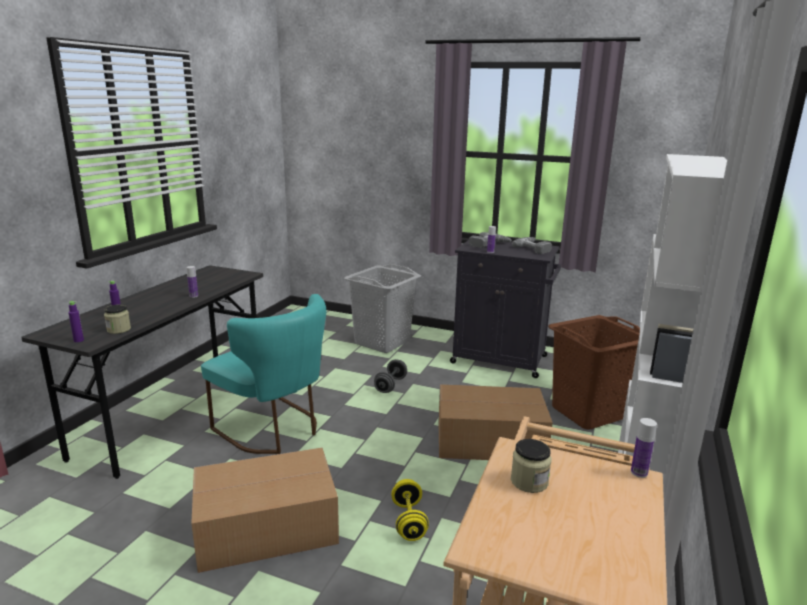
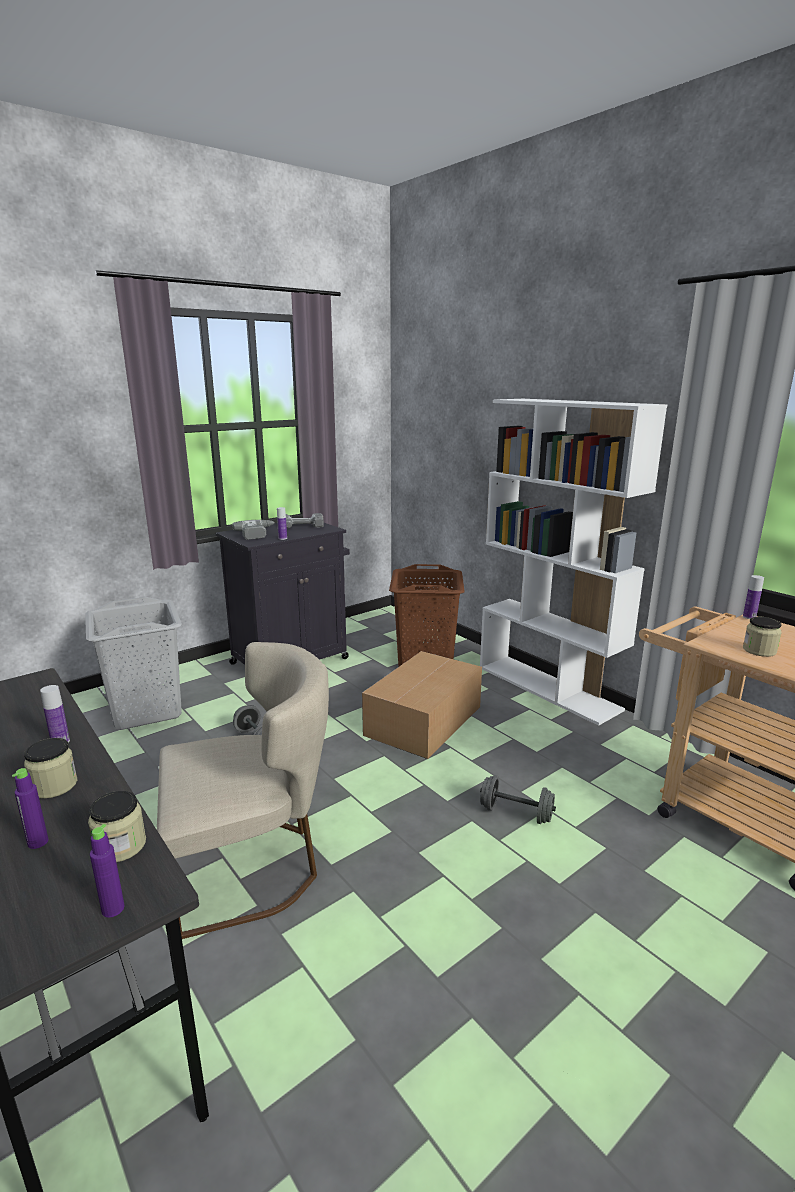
camera: 60 degrees left, 0 degrees up
(158, 306) = (54, 786): none -> jar
(269, 527) = (467, 928): cardboard box -> none
(274, 430) = (253, 866): turquoise chair -> beige chair
(409, 521) = (516, 813): yellow dumbbell -> grey dumbbell

